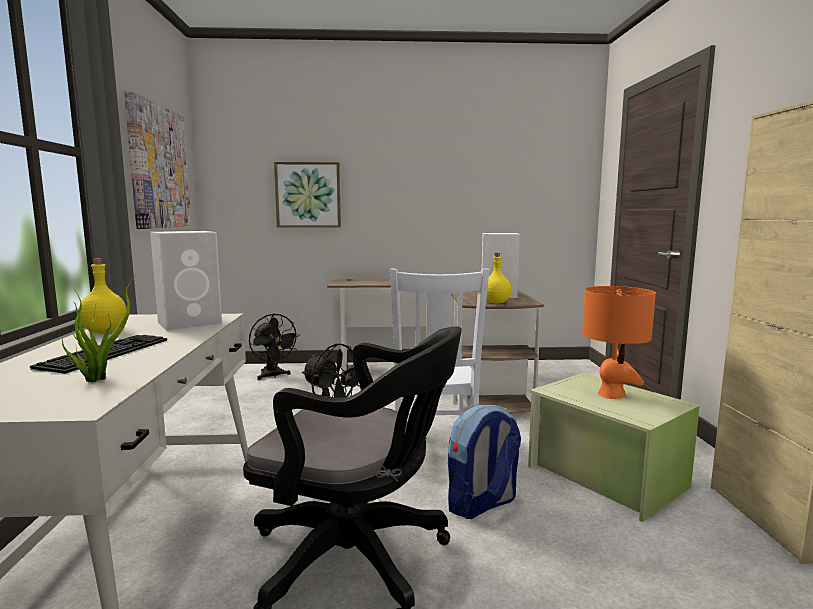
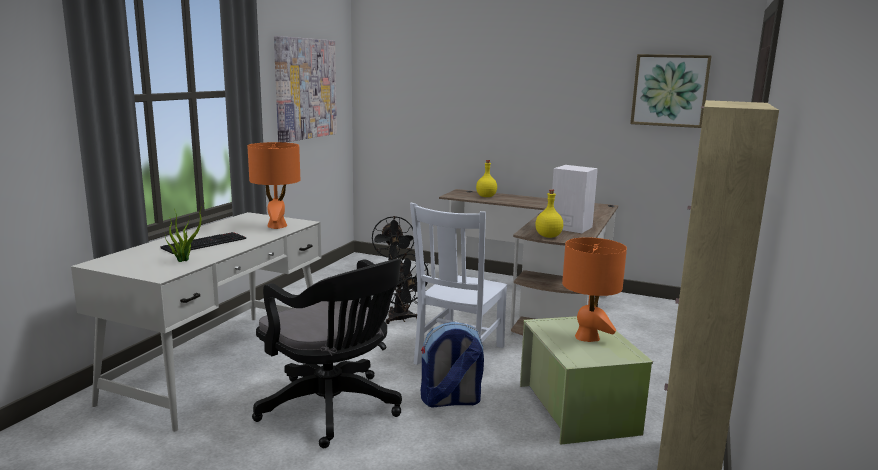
camera: 25 degrees right, 5 degrees up
(104, 331) = (221, 226): yellow bottle -> yellow bottle (486, 196)
(191, 323) = (277, 226): white speaker -> orange table lamp
(308, 195) = (440, 108): picture -> picture (669, 90)

